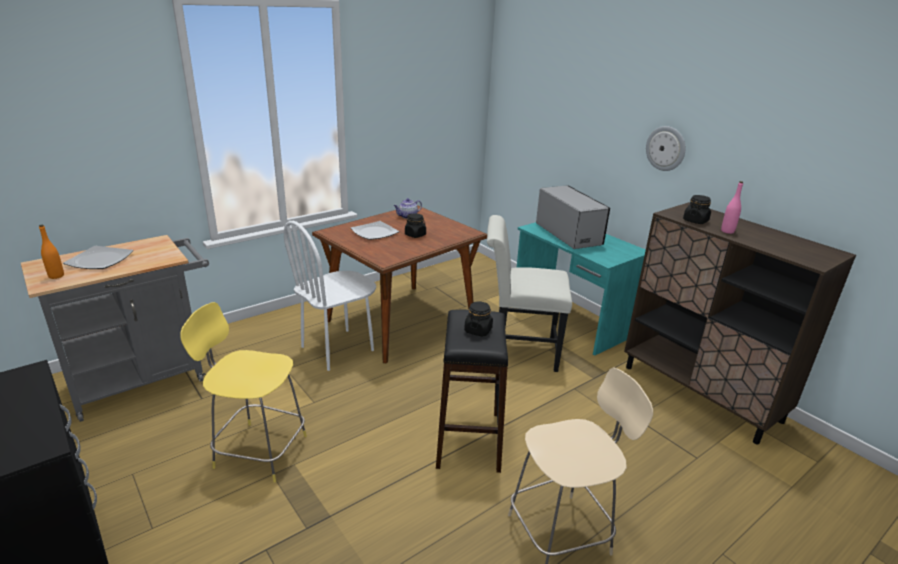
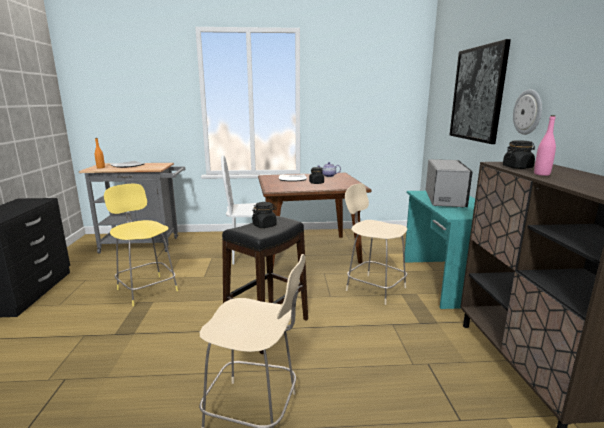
camera: 35 degrees right, 10 degrees down
(518, 351) = (374, 288): white chair -> beige stool
(587, 111) = (477, 94): none -> picture

